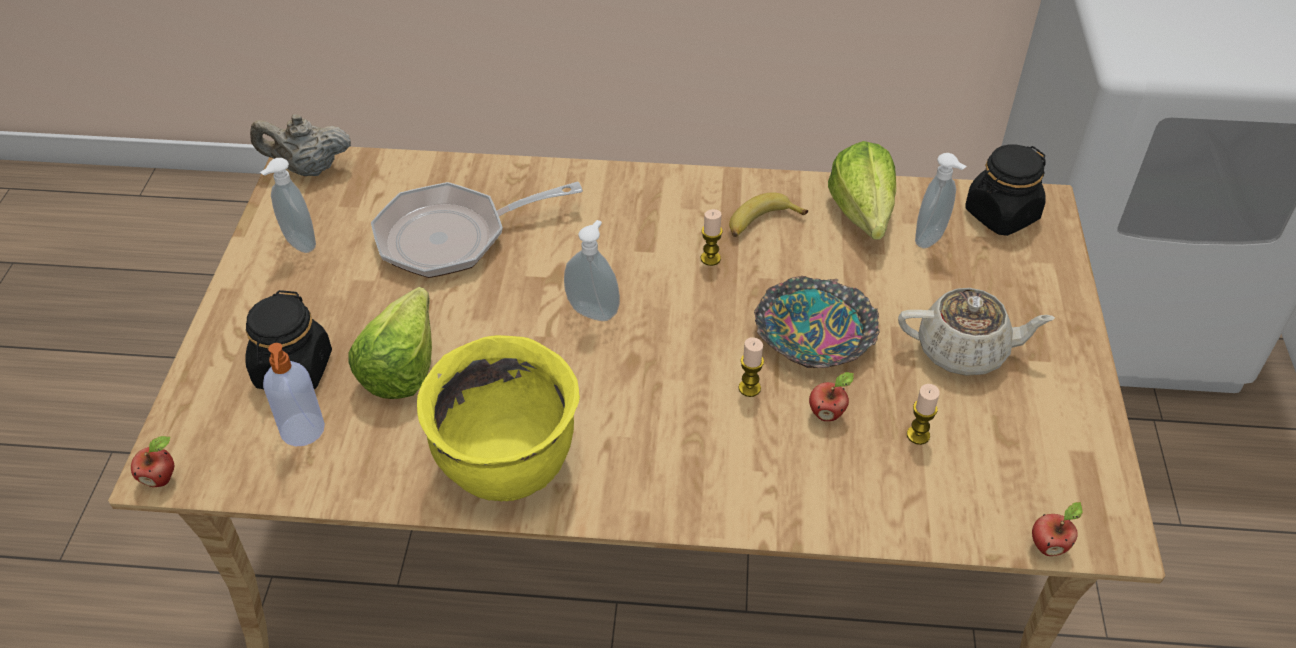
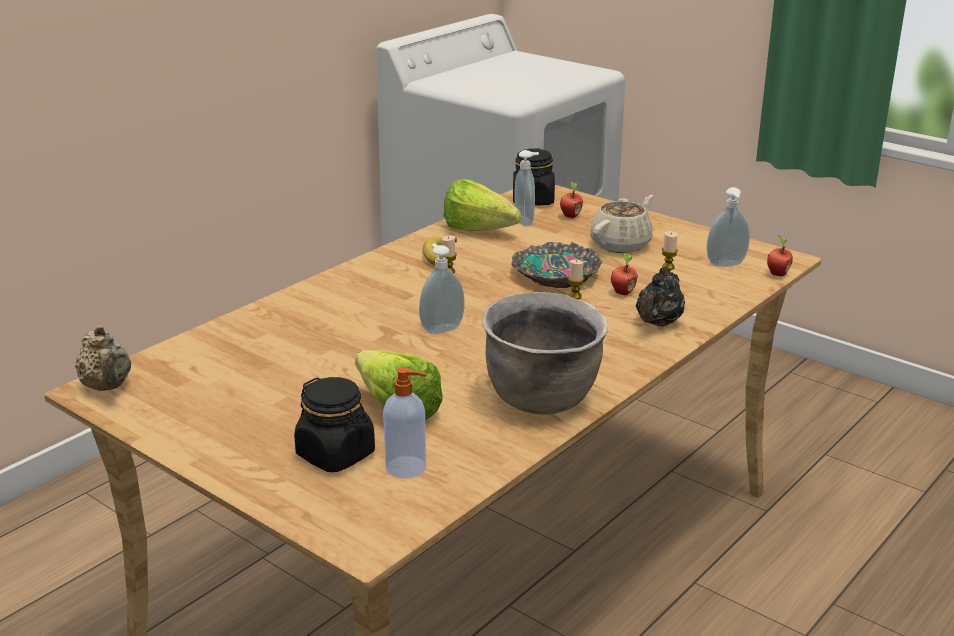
camera: 55 degrees left, 20 degrees down
(161, 478) = (376, 546): apple -> apple (570, 216)
(298, 244) = (193, 415): soap dispenser -> soap dispenser (726, 265)
(308, 169) = (107, 387): beige teapot -> beige teapot turned 60 degrees counterclockwise
(452, 237) = (290, 353): frying pan -> none
(508, 466) = (543, 399): yellow cooking pot -> brown cooking pot
(776, 484) = (658, 323): none -> black teapot

